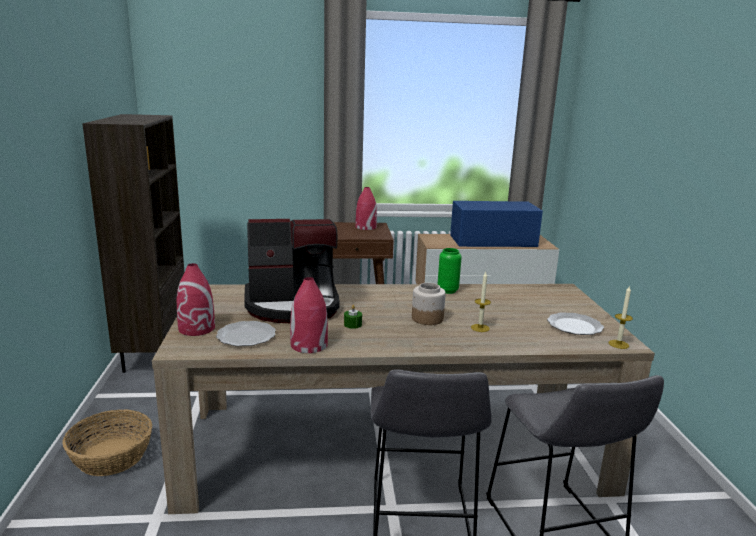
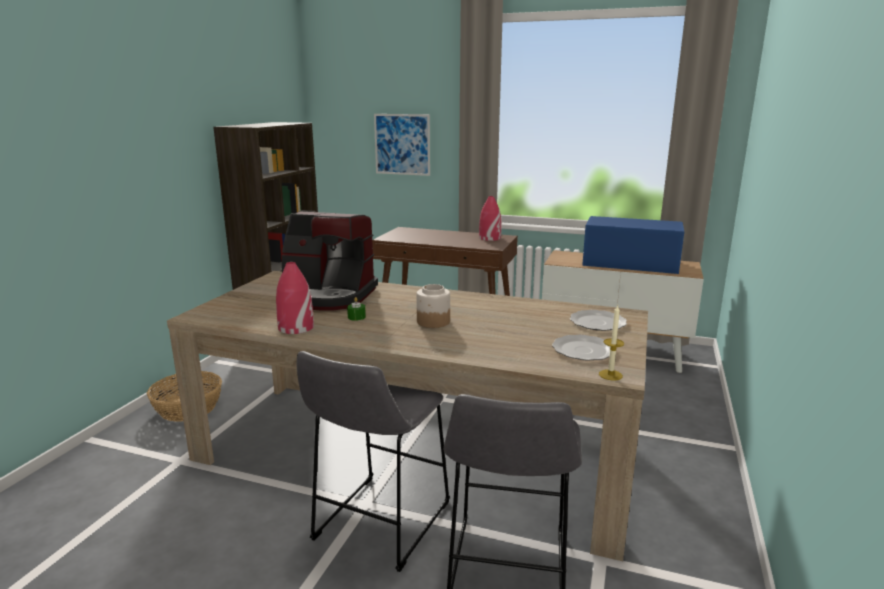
camera: 25 degrees right, 0 degrees up
(197, 328) = (229, 303): red vase -> none
(247, 336) = (257, 313): plate -> plate (598, 322)
(257, 136) = (402, 144): none -> picture
(447, 290) = (491, 300): green vase -> none
(480, 328) = (474, 337): candle -> none

